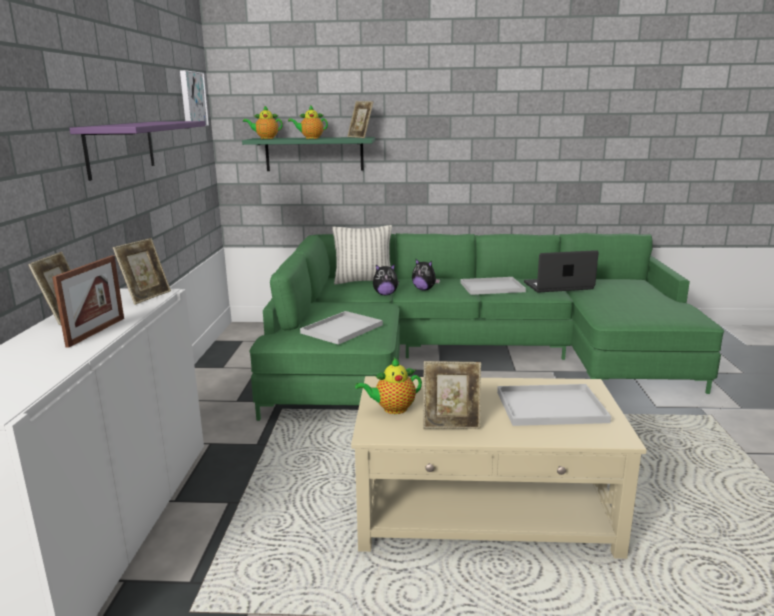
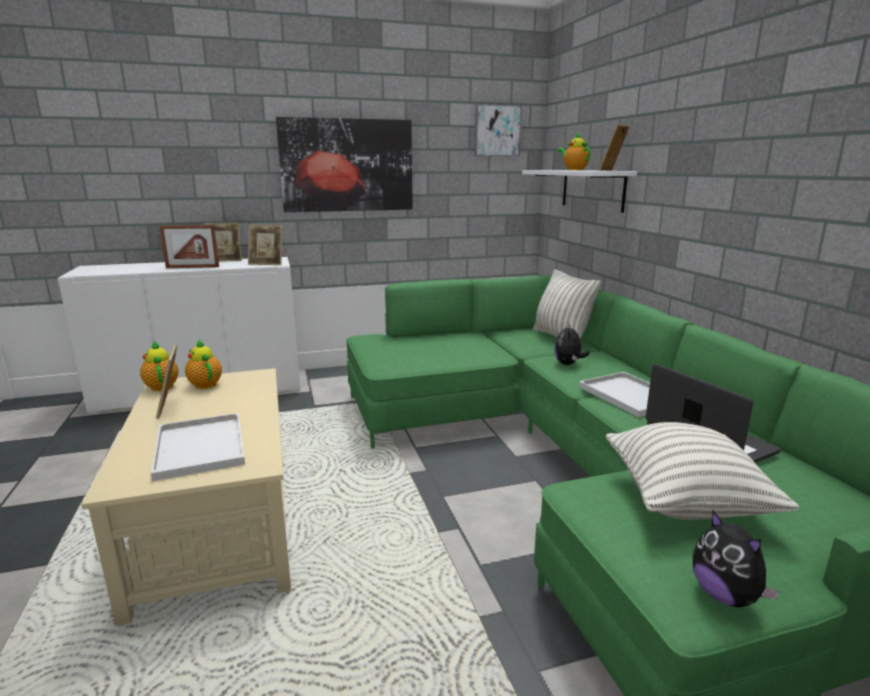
camera: 70 degrees right, 0 degrees up
(120, 148) = (347, 165): purple shelf -> picture
(265, 138) = (553, 169): teapot -> teapot (162, 386)
(314, 154) = (592, 189): green shelf -> white shelf
(342, 328) = (405, 350): white tray -> none
(385, 294) = (532, 352): plush toy -> plush toy (725, 596)
(623, 303) = (685, 501): none -> pillow

